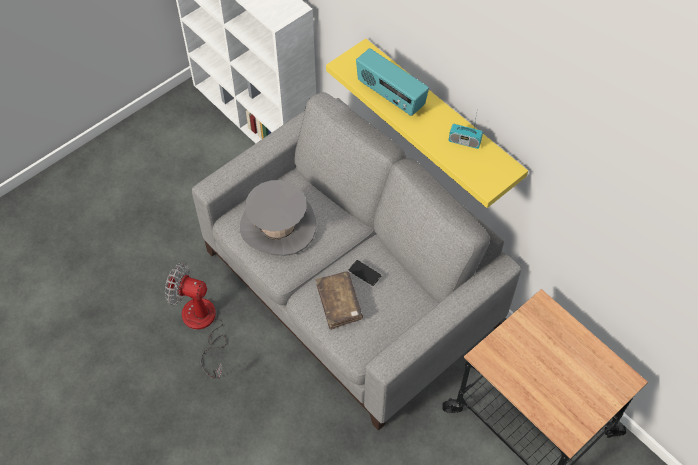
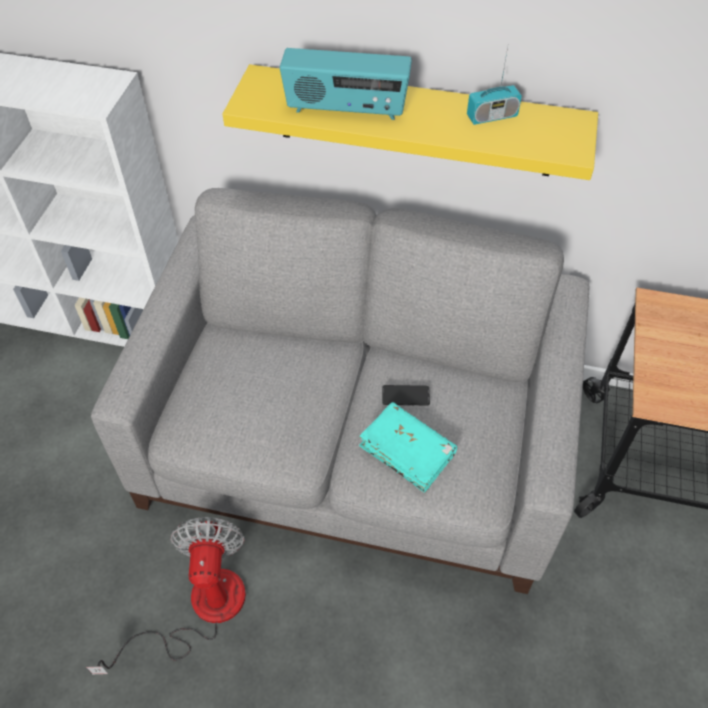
camera: 35 degrees left, 5 degrees down
(202, 325) = (200, 609): fan -> fan turned 105 degrees clockwise
(278, 226) = (246, 402): grey hat -> none
(339, 303) = (407, 452): brown book -> turquoise book

